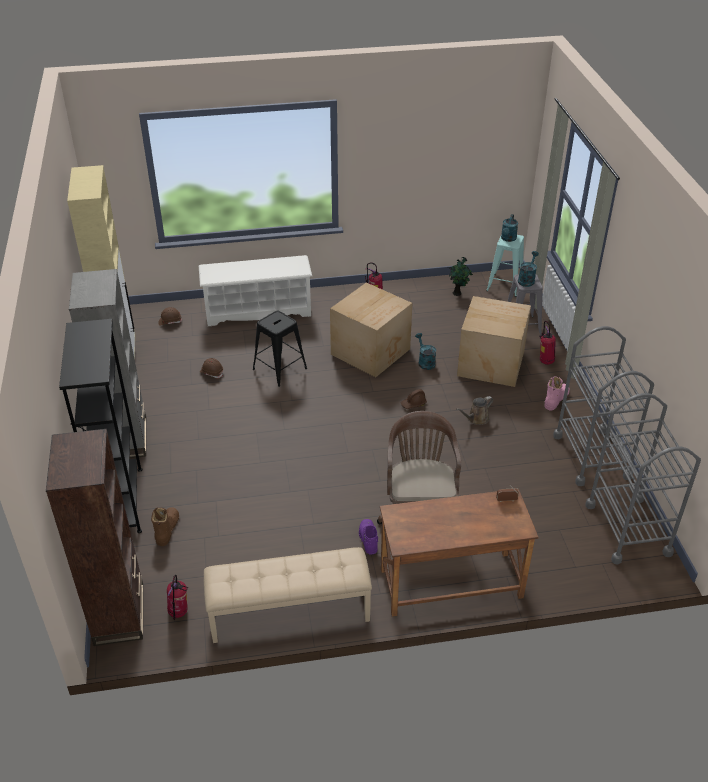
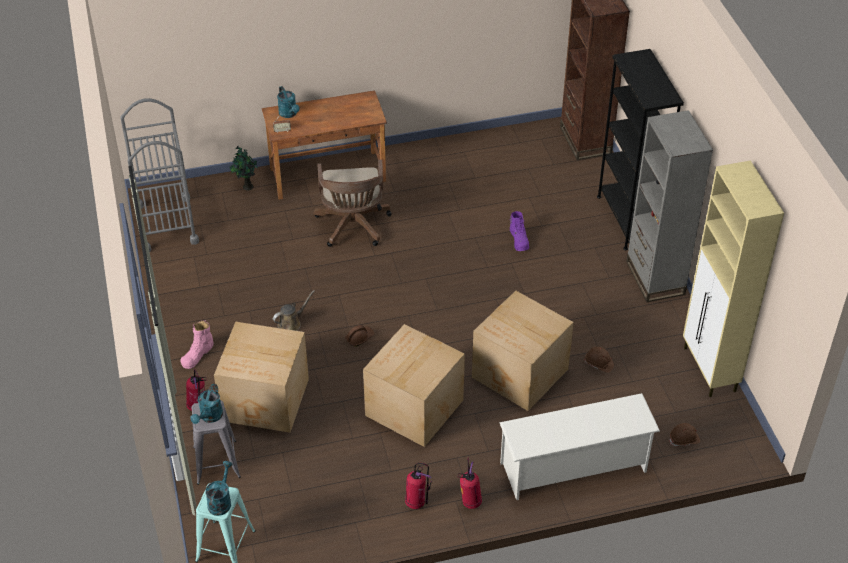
camera: 175 degrees right, 5 degrees up
(167, 529) = (575, 200): brown boot -> none
(179, 613) = (539, 143): fire extinguisher -> fire extinguisher (470, 502)
(279, 369) = (520, 374): black stool -> cardboard box
(289, 613) = (454, 148): beige bench -> none
(368, 540) = (398, 202): purple boot -> purple boot (519, 240)
(425, 362) = (346, 396): turquoise watering can -> turquoise watering can (289, 114)
(457, 293) = (297, 523): potted plant -> potted plant (247, 186)
(591, 456) = (178, 289): grey cart -> none

